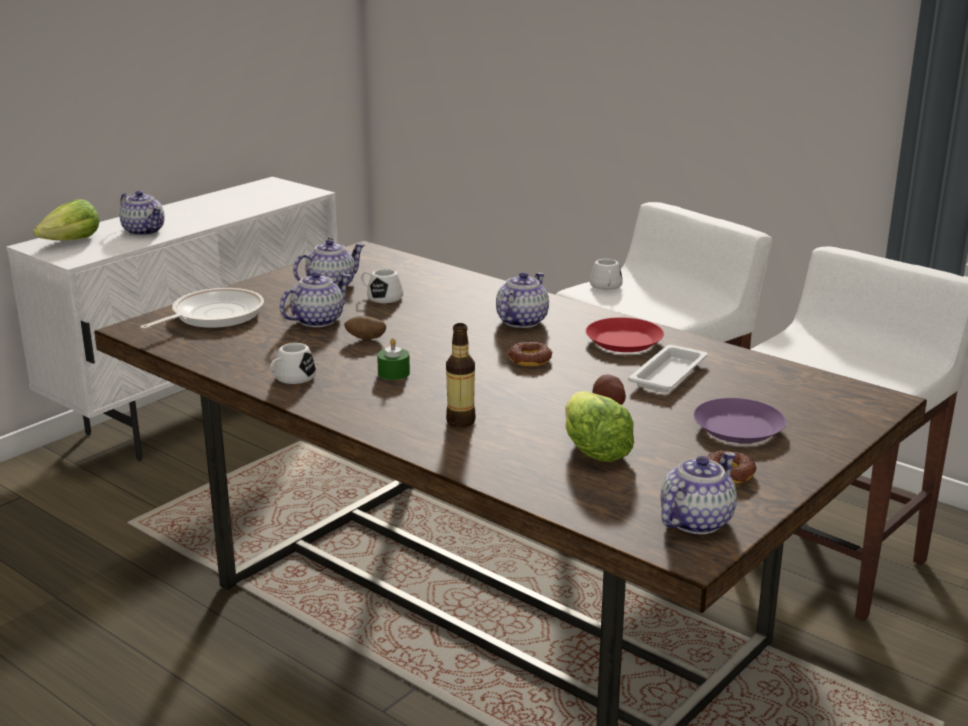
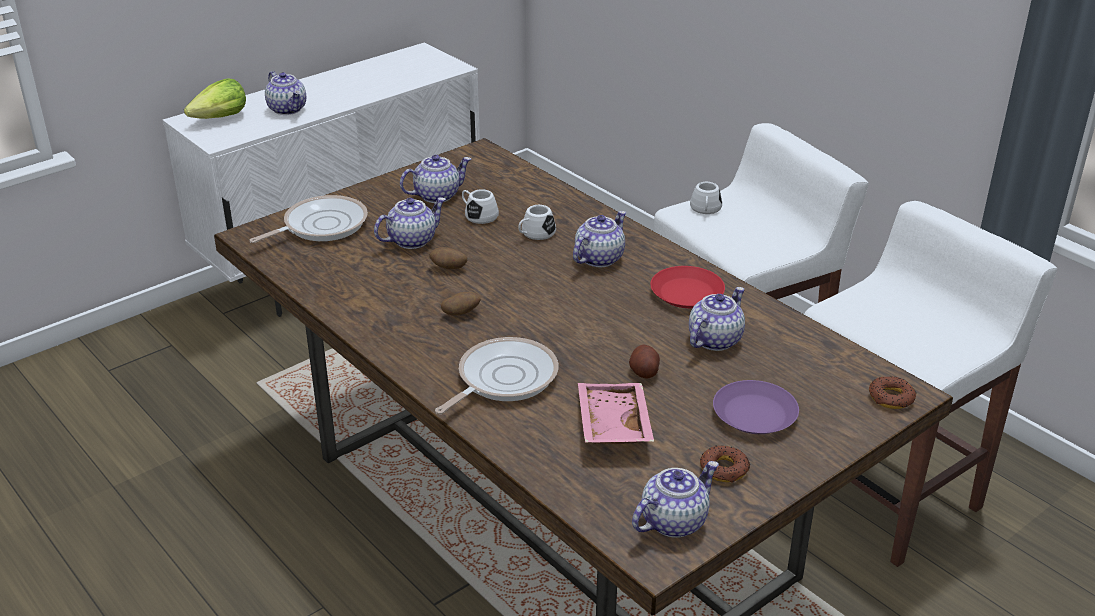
camera: 10 degrees right, 10 degrees up
(291, 379) = (368, 311): white mug -> white mug (535, 234)
(393, 373) = (461, 313): green candle -> potato
(460, 421) = (503, 379): bottle -> frying pan
(530, 359) = (590, 308): donut -> donut (891, 398)
(593, 448) = (611, 425): lettuce -> pink tray
(669, 374) = (714, 339): white tray -> teapot

